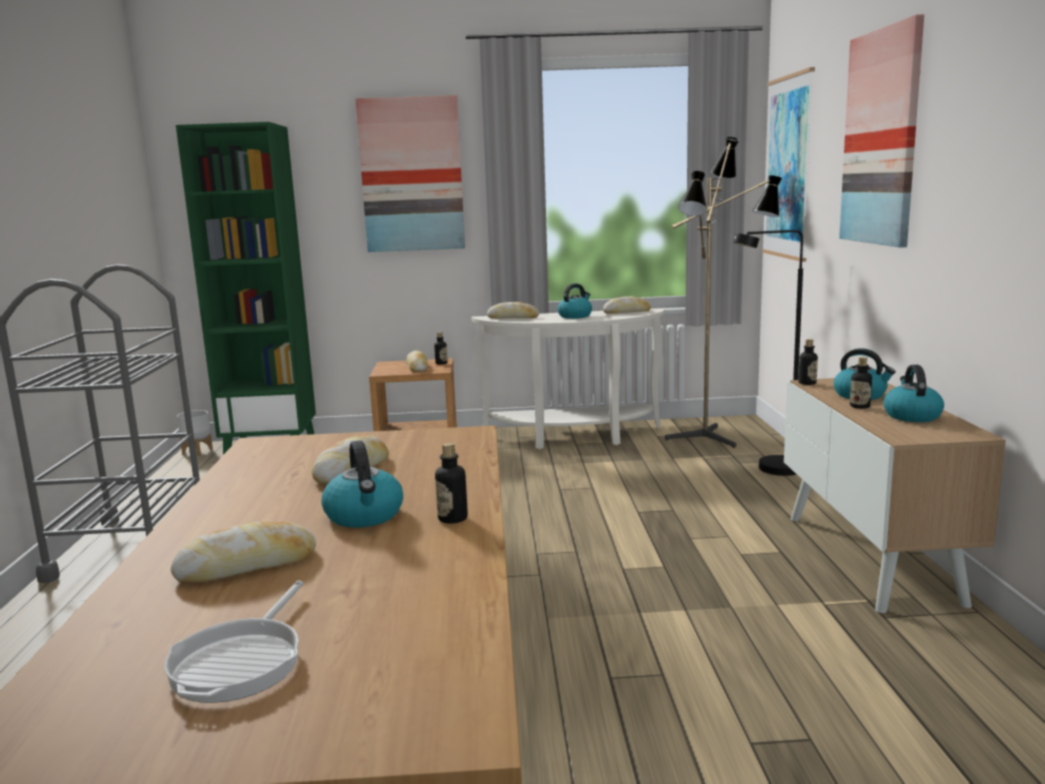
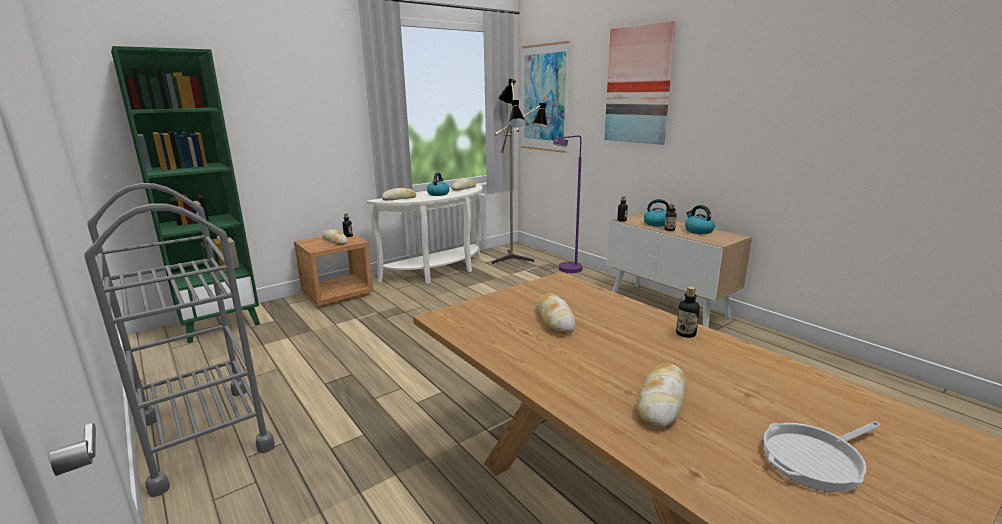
camera: 35 degrees left, 5 degrees up
(198, 451) = (147, 340): white planter -> none
(241, 661) = (816, 459): frying pan -> frying pan turned 90 degrees clockwise
(365, 516) = (639, 346): kettle -> none
(412, 175) = (309, 97): picture -> none
(770, 470) = (567, 271): black floor lamp -> purple floor lamp

